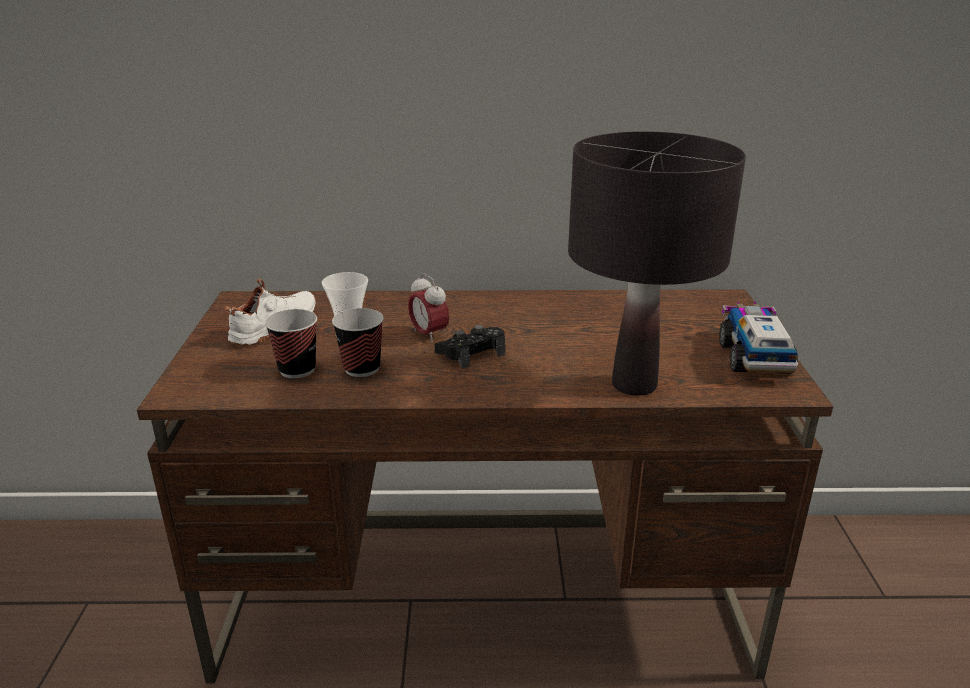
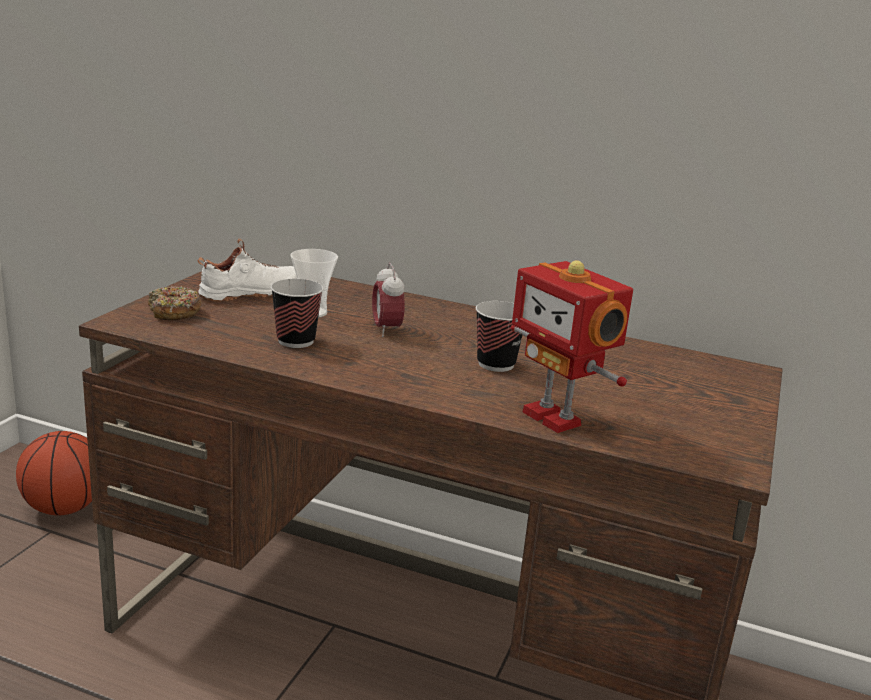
camera: 20 degrees right, 5 degrees down
(87, 575) = (63, 508): none -> basketball
(221, 368) = (174, 312): none -> donut
(297, 370) = (237, 328): cup -> cup (496, 364)
(471, 353) = (412, 353): black game controller -> none
(634, 384) = (554, 418): black table lamp -> toy robot
(754, 356) = (721, 427): toy truck -> none

